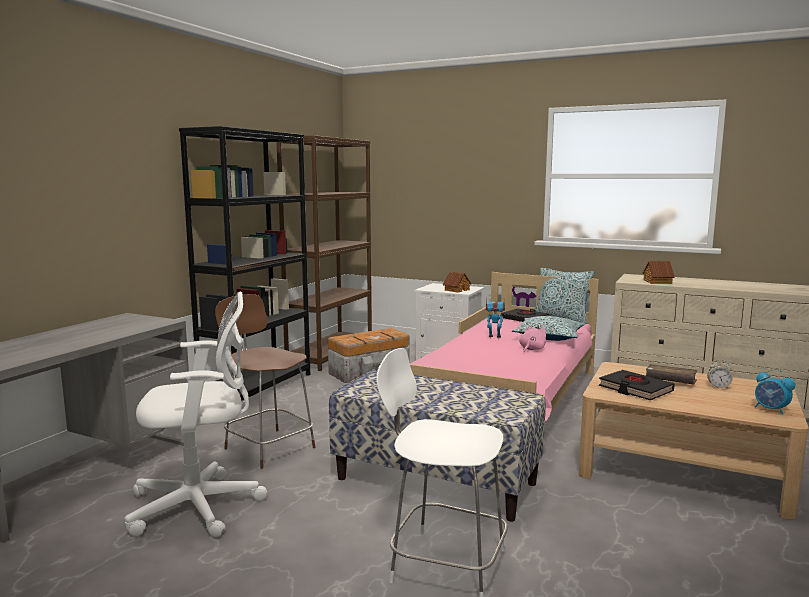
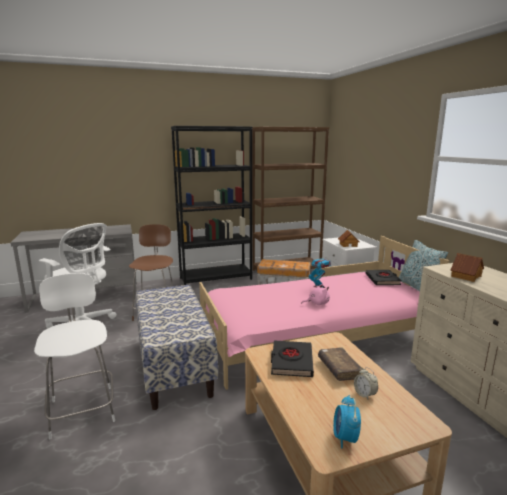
camera: 45 degrees right, 5 degrees up
(549, 337) = (358, 298): pillow -> none

